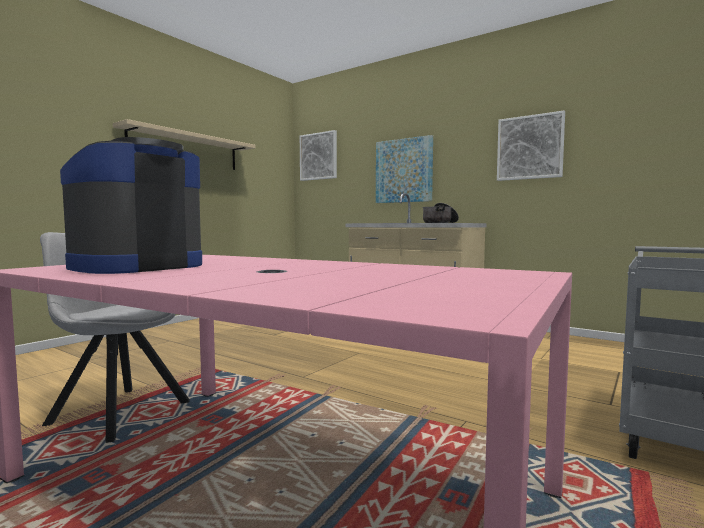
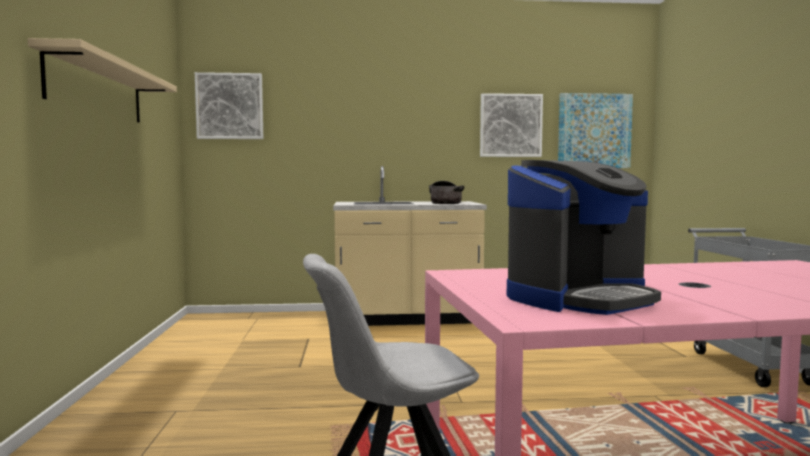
camera: 40 degrees left, 0 degrees up
(137, 267) = (579, 298): coffee machine -> coffee machine turned 120 degrees counterclockwise
(404, 171) = (368, 137): picture -> picture (594, 131)

